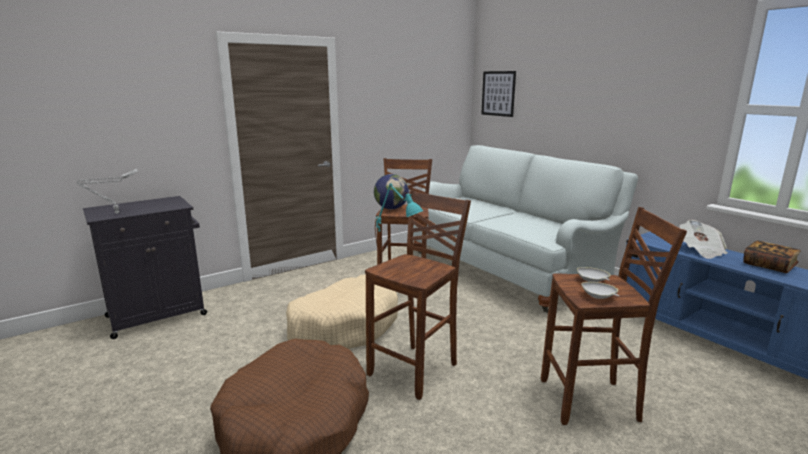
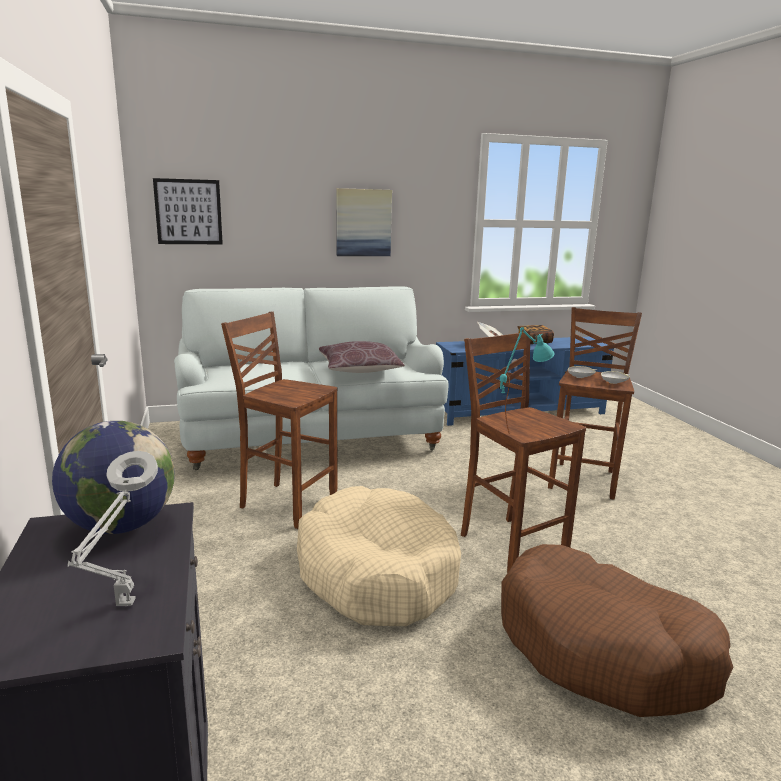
camera: 70 degrees left, 0 degrees up
(391, 208) = (274, 396): globe -> globe (121, 526)
(513, 222) = (359, 370): none -> brown pillow
(610, 104) = (363, 223): none -> picture

